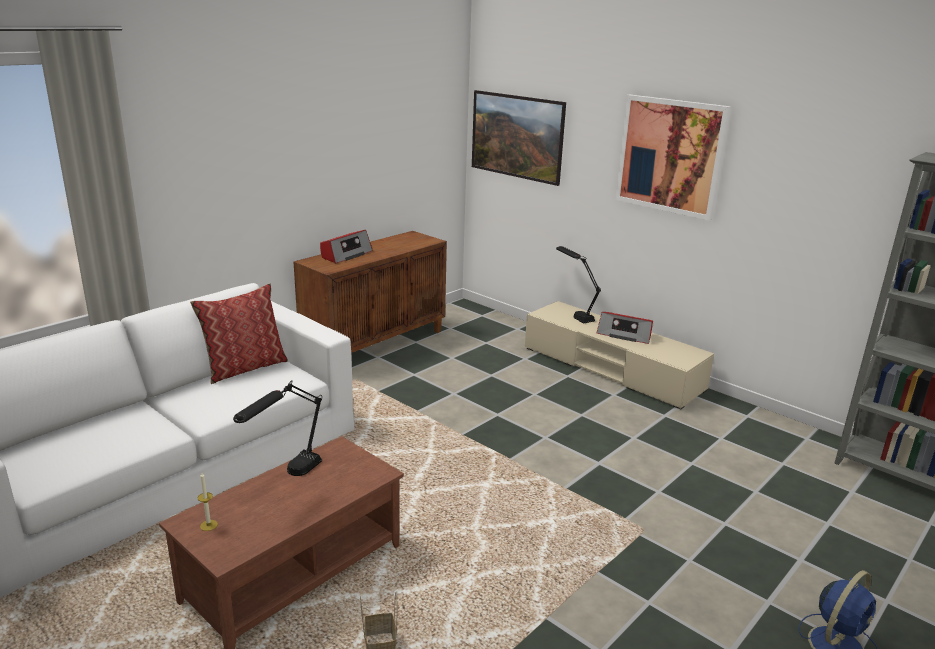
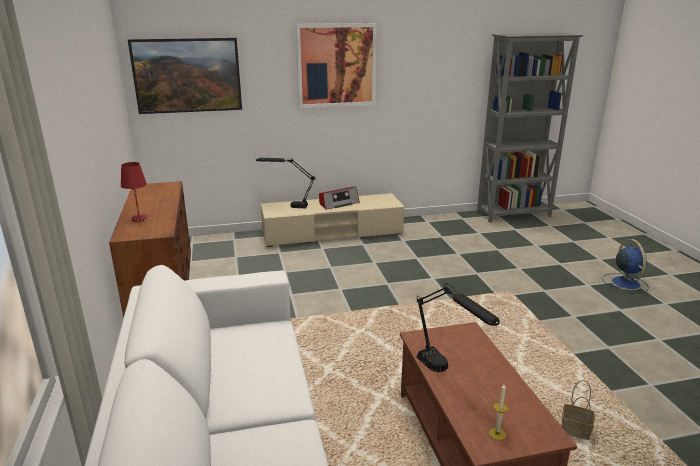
camera: 55 degrees left, 0 degrees up
(244, 367) = (215, 350): pillow -> none
(346, 254) = (139, 218): radio -> red table lamp

